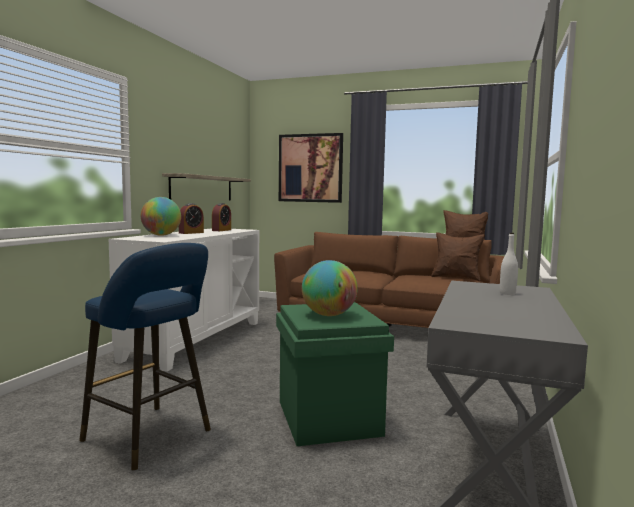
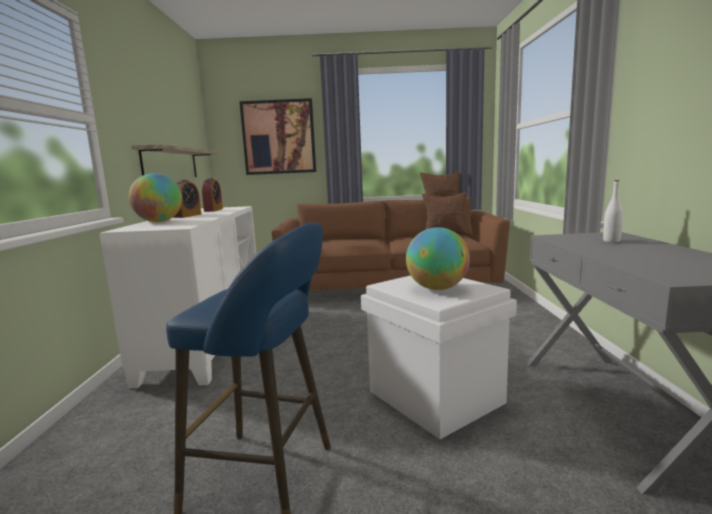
camera: 20 degrees left, 5 degrees up
(327, 417) = (434, 396): green storage box -> white storage box

